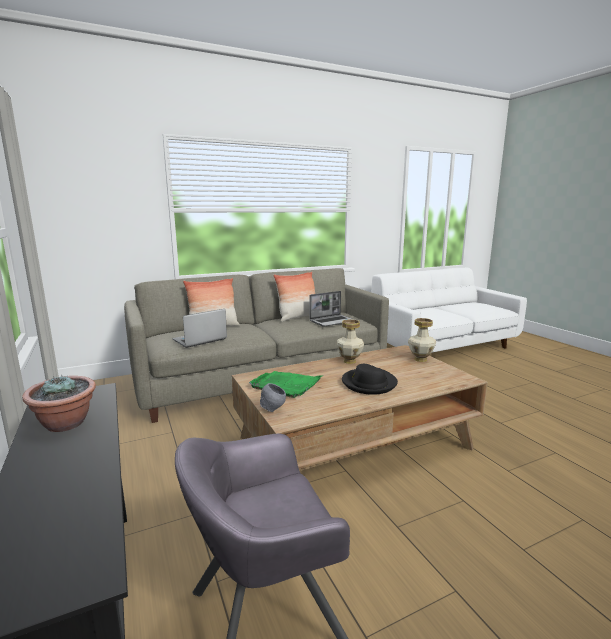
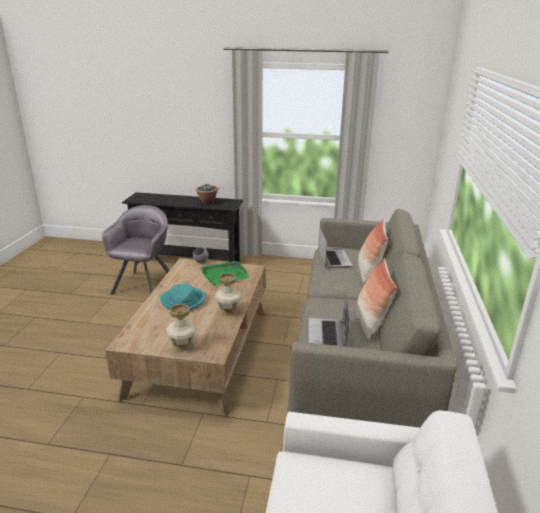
camera: 125 degrees right, 10 degrees up
(369, 383) = (183, 301): black hat -> turquoise hat

